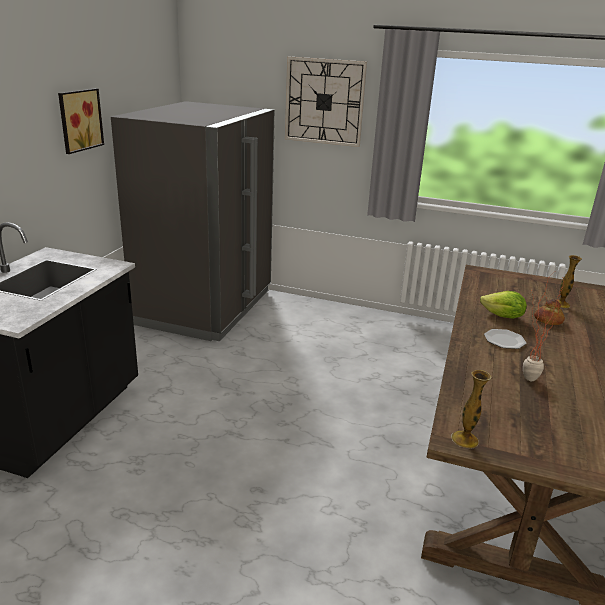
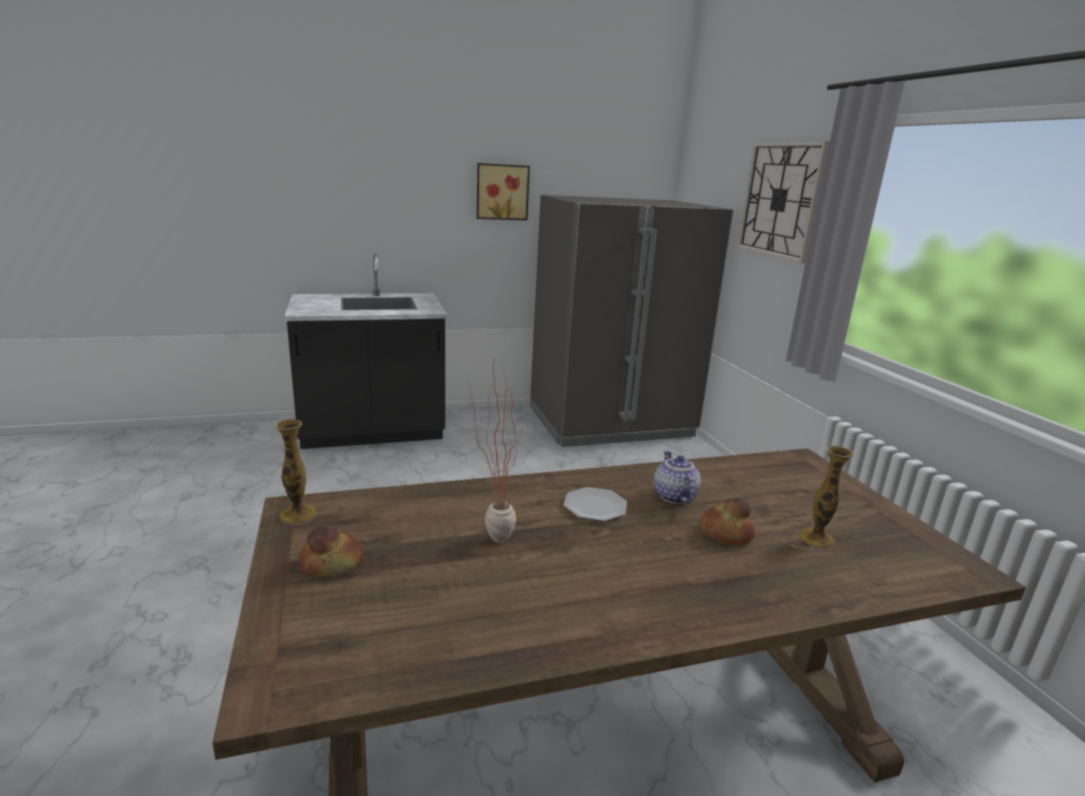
camera: 55 degrees right, 5 degrees down
(502, 316) = (673, 496): lettuce -> teapot
(538, 440) = (332, 564): none -> bread

